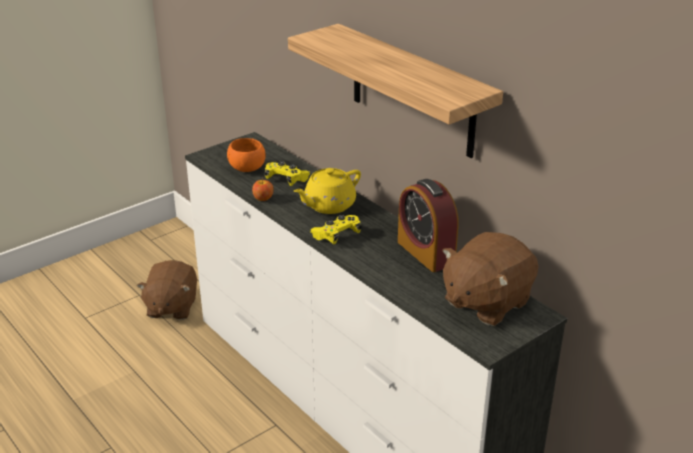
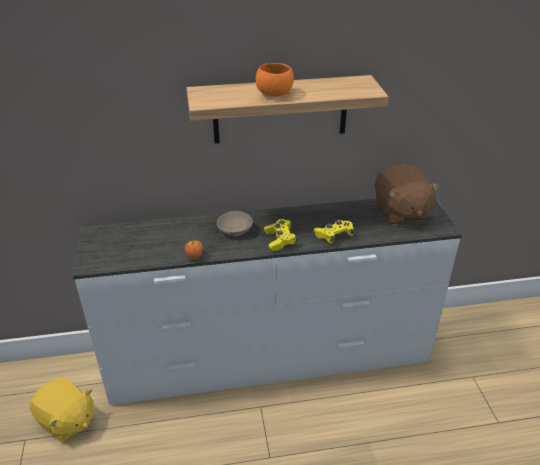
camera: 60 degrees left, 5 degrees up
(171, 307) = (67, 421): brown plush toy -> yellow plush toy
(247, 168) = (138, 249): orange bowl -> orange bowl (274, 94)
(286, 180) = (178, 236): yellow game controller -> yellow game controller (334, 236)
(328, 205) = (236, 230): yellow teapot -> beige bowl
(425, 253) = (331, 213): alarm clock -> none

